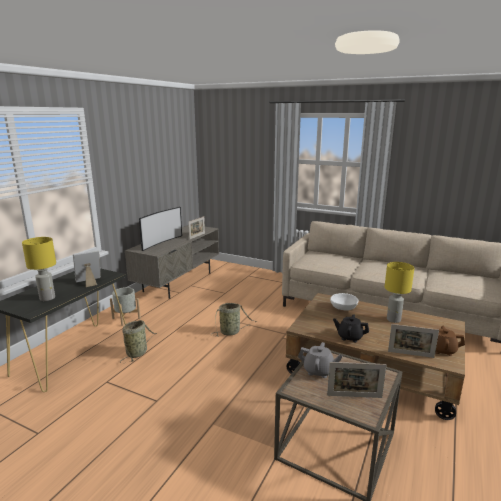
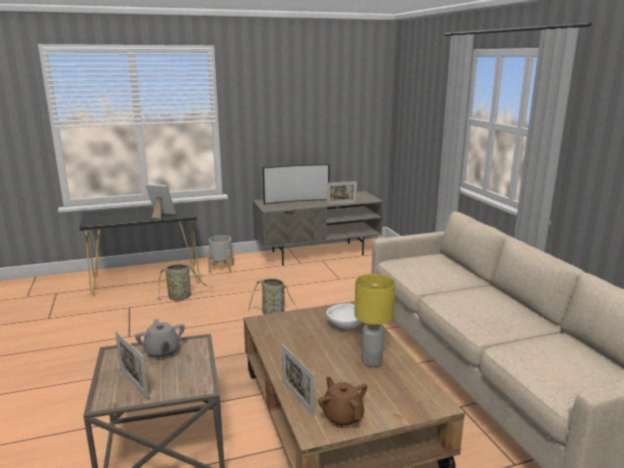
camera: 45 degrees right, 0 degrees up
(48, 298) = (117, 217): yellow table lamp -> none
(349, 337) = (281, 351): black teapot -> none

